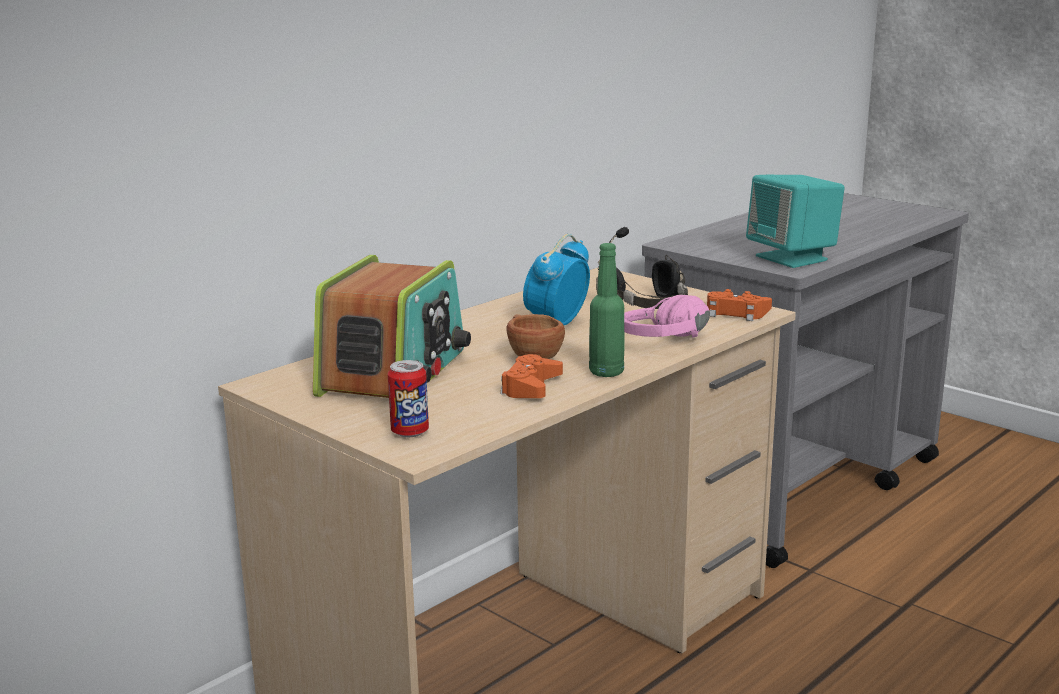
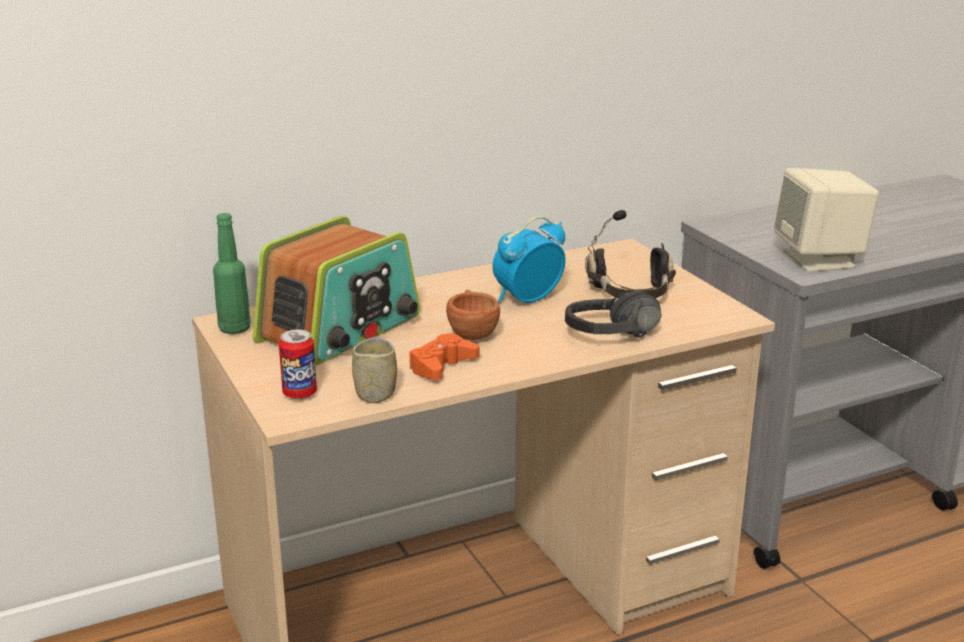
camera: 20 degrees right, 5 degrees up
(489, 420) = (375, 394): none -> cup
(606, 372) = (523, 362): green bottle -> green bottle (234, 329)
(675, 343) = (618, 340): pink headphones -> black headphones
(735, 312) = (711, 314): orange game controller -> none
(792, 258) = (819, 259): turquoise speaker -> beige speaker

